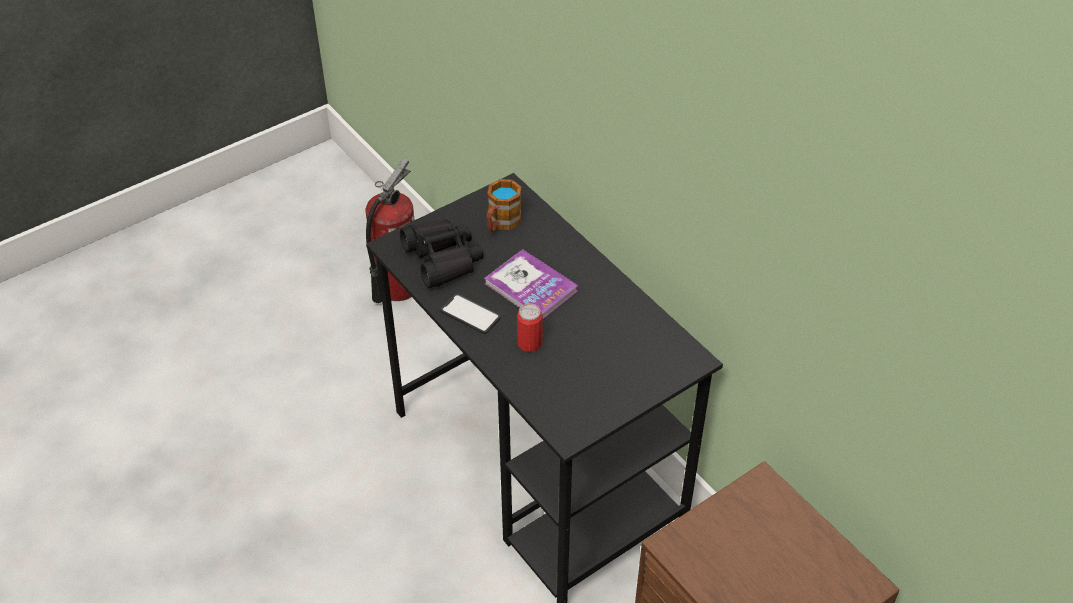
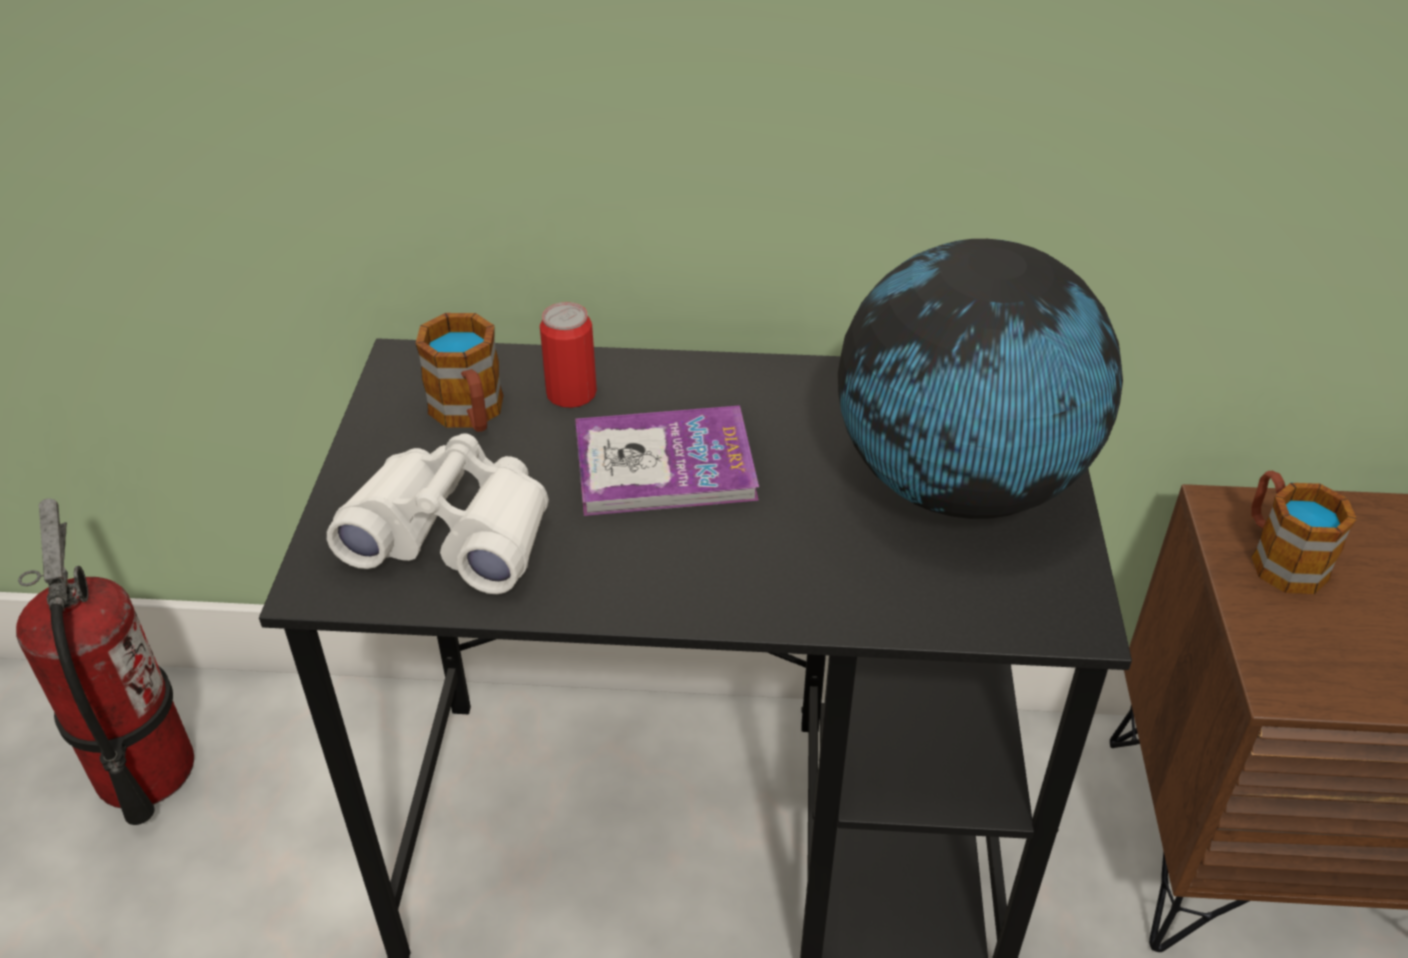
camera: 50 degrees left, 5 degrees down
(443, 259) = (453, 533): black binoculars -> white binoculars
(470, 314) = (637, 577): phone -> none
(529, 343) = (798, 542): can -> can (571, 394)
(607, 369) = (958, 484): none -> globe
(750, 513) = (1279, 556): none -> mug

